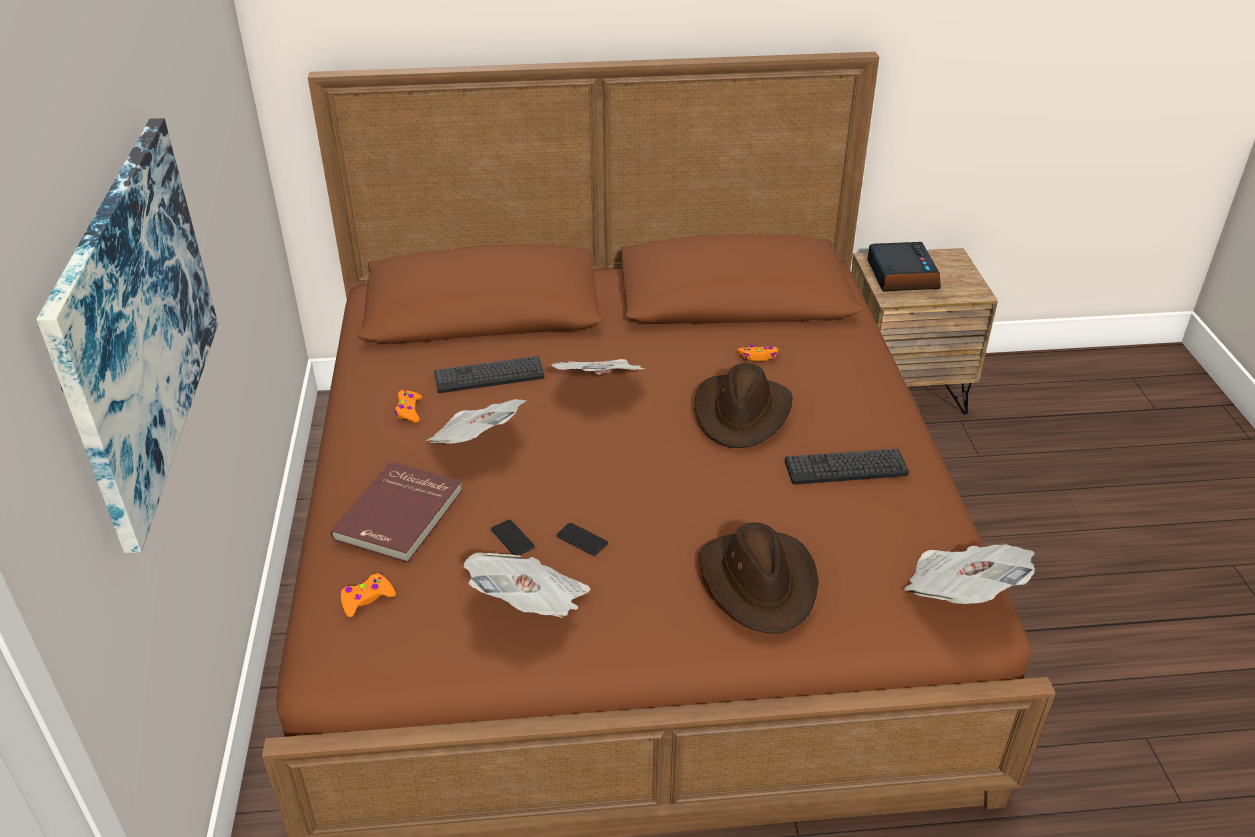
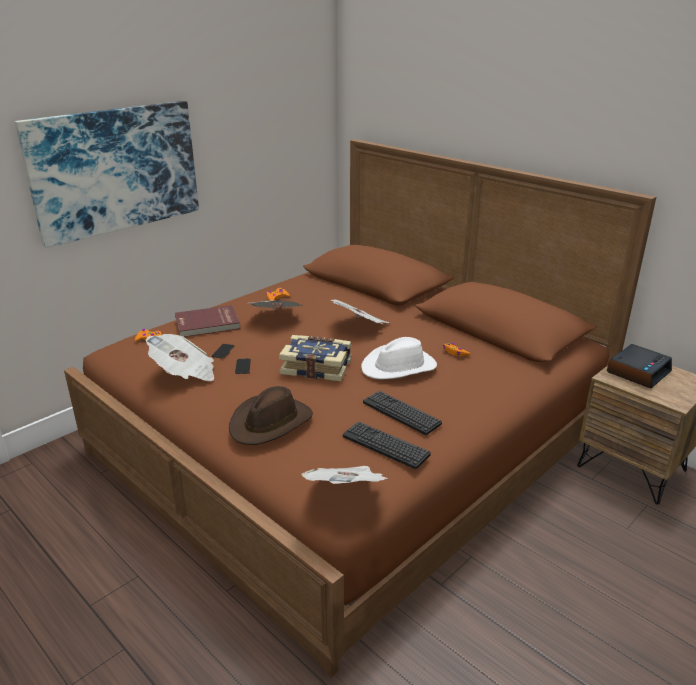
camera: 50 degrees right, 10 degrees down
(489, 376) = (326, 302): keyboard -> keyboard (385, 445)
(664, 476) = (317, 367): none -> book
(742, 413) = (399, 367): brown hat -> white hat

